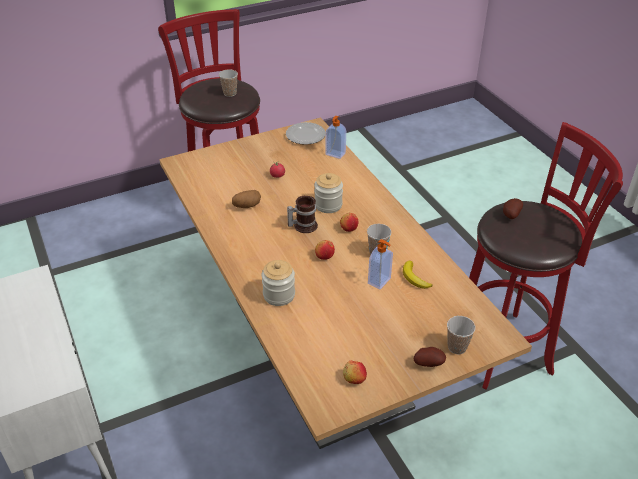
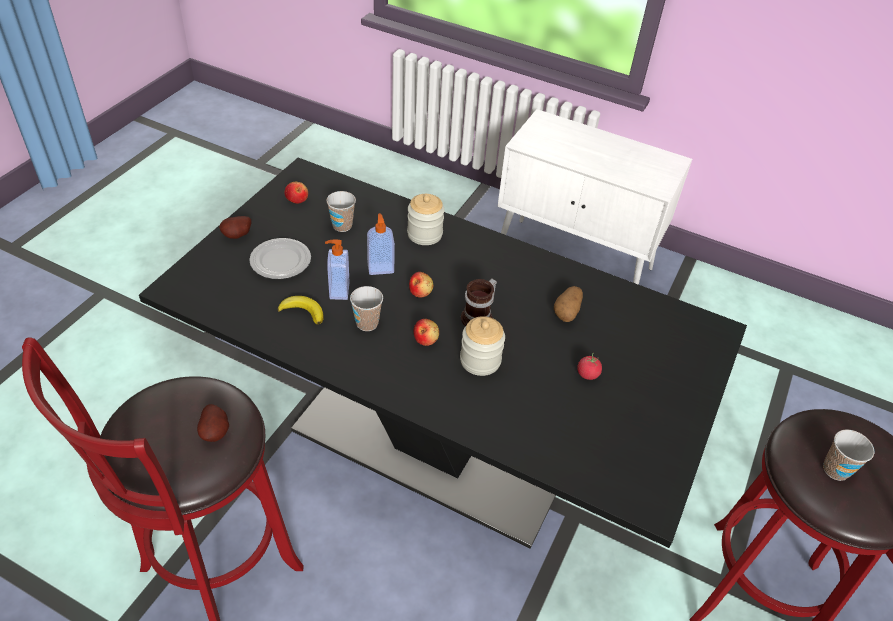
camera: 140 degrees right, 5 degrees up
(306, 135) = (640, 477): plate -> plate (280, 261)
(318, 351) = (435, 440): beige dining table -> black dining table
(335, 154) = (560, 459): soap dispenser -> soap dispenser (380, 267)
(457, 347) = (217, 260): cup -> cup (342, 226)

